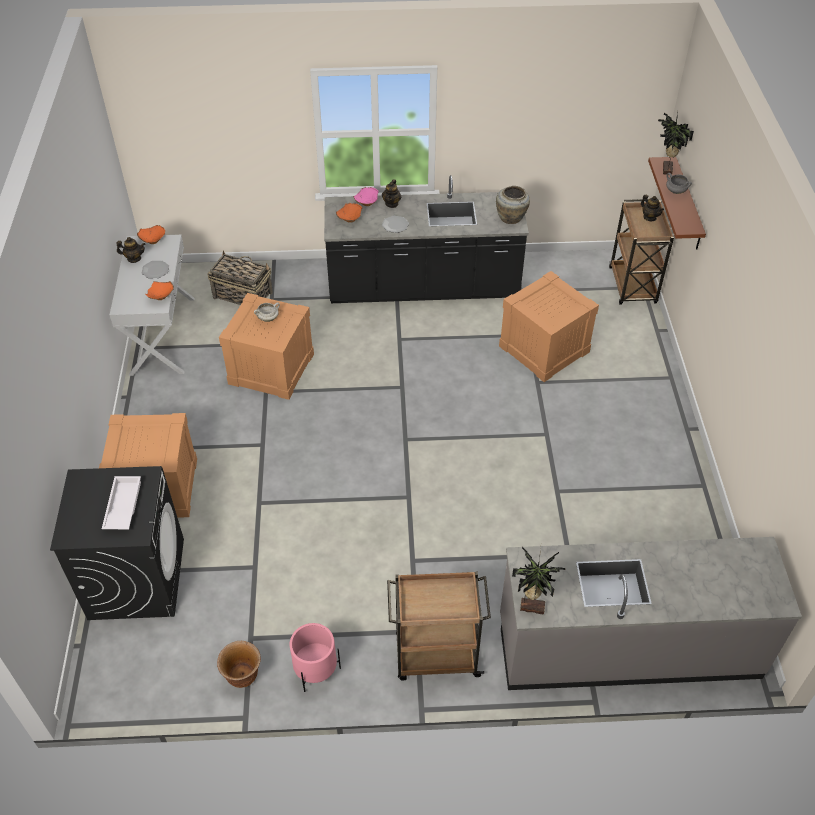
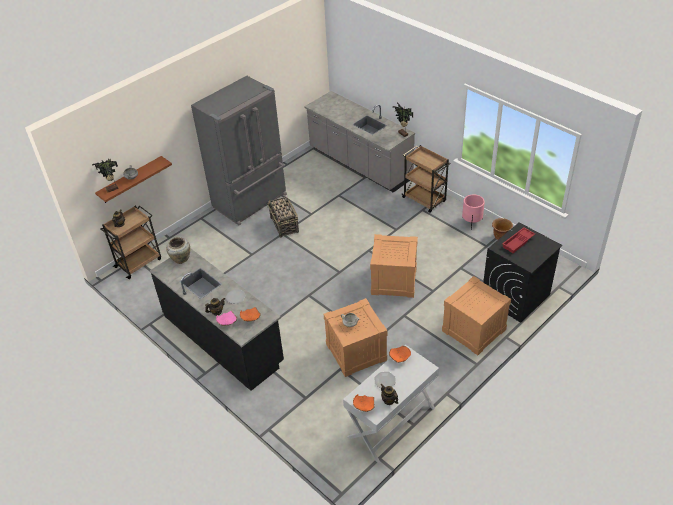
camera: 130 degrees left, 5 degrees down
(122, 506) = (518, 242): white tray -> red tray
(242, 295) = (317, 415): basket -> basket (284, 225)
(544, 349) = (225, 265): crate -> crate (394, 280)
(658, 446) = (251, 201): none -> grey fridge

